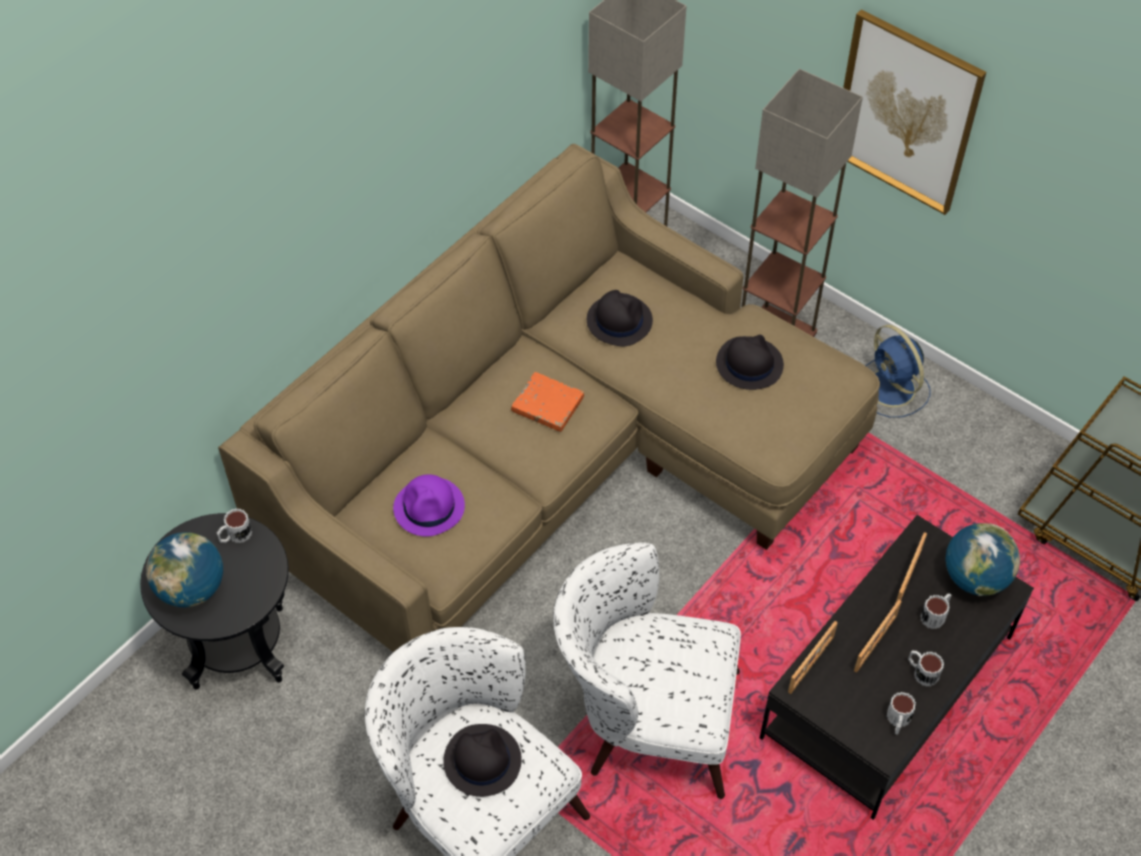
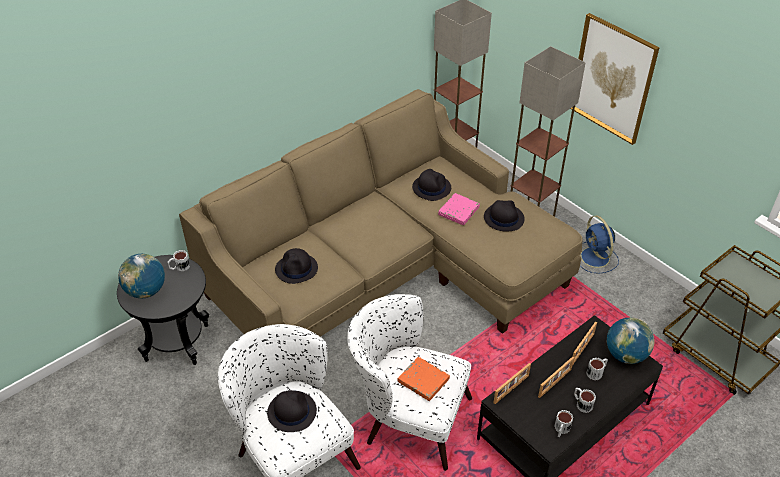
camera: 10 degrees right, 10 degrees down
(429, 507) = (297, 269): purple hat -> black hat
(547, 404) = (379, 225): orange book -> orange book (423, 380)
(673, 360) = (458, 211): none -> pink book

